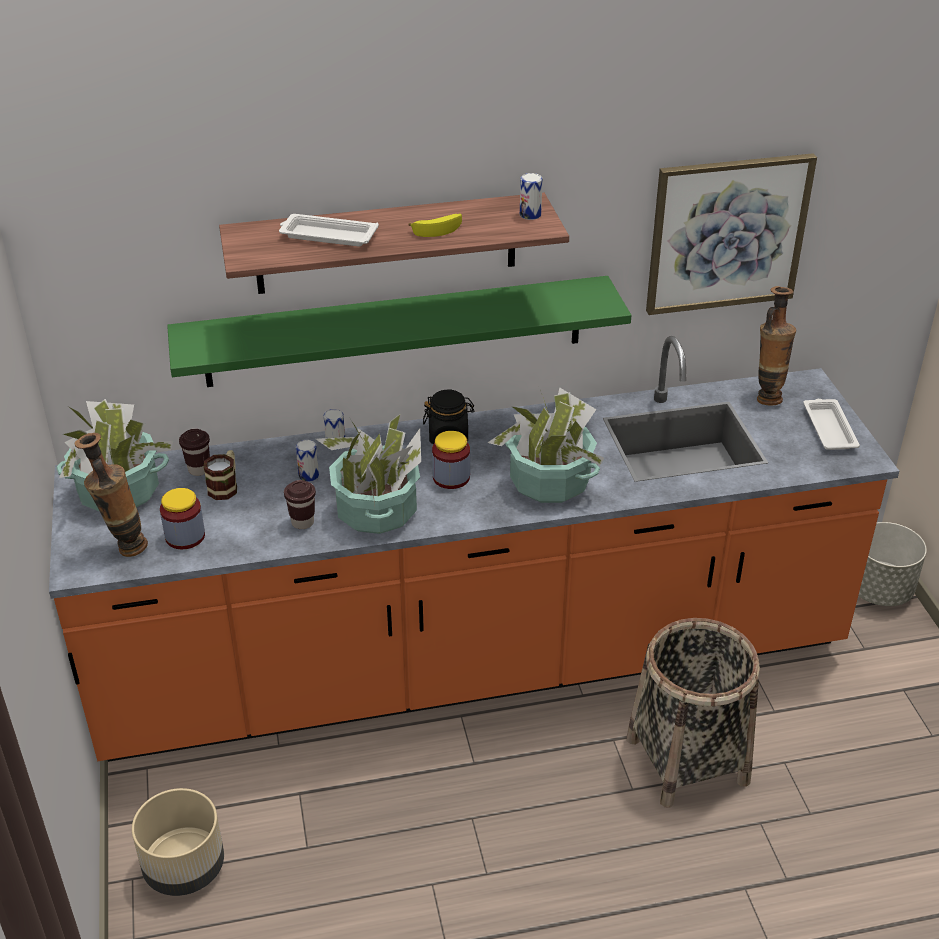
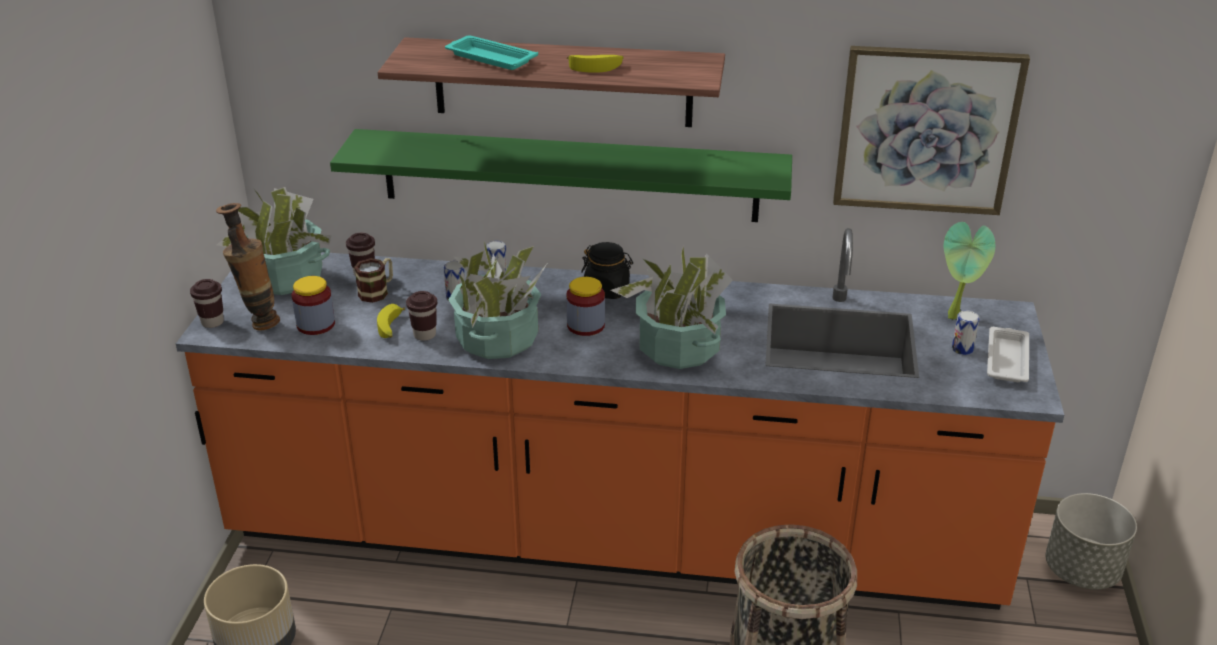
camera: 20 degrees right, 5 degrees down
(73, 559) = (212, 322): none -> brown cup
(264, 523) = (391, 328): none -> banana
(327, 236) = (489, 58): white tray -> turquoise tray
(530, 215) = (694, 68): can -> can (962, 349)
(767, 396) = (956, 317): vase -> potted plant

